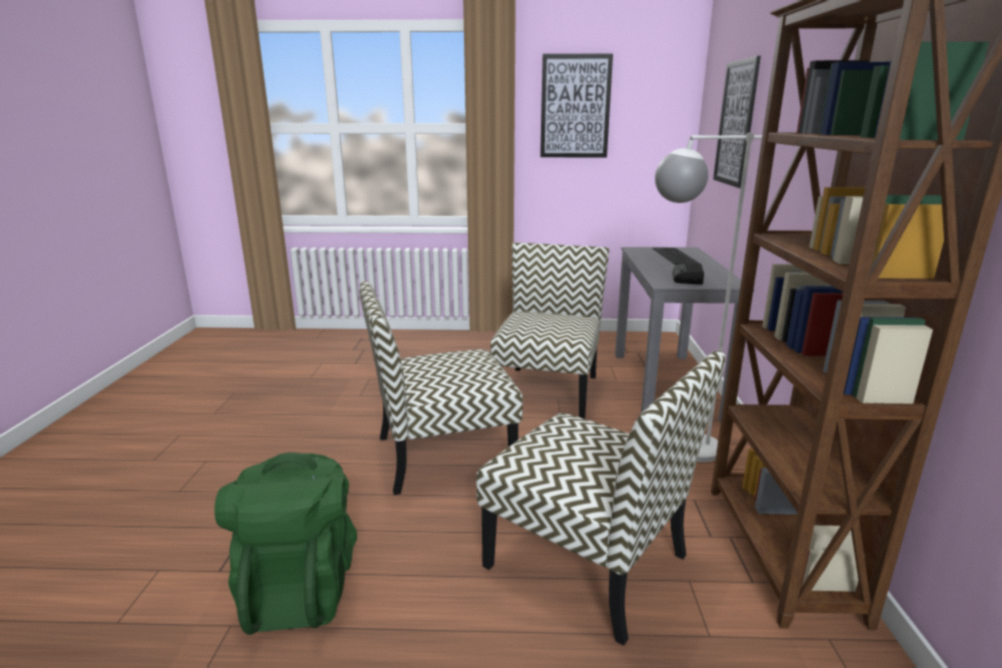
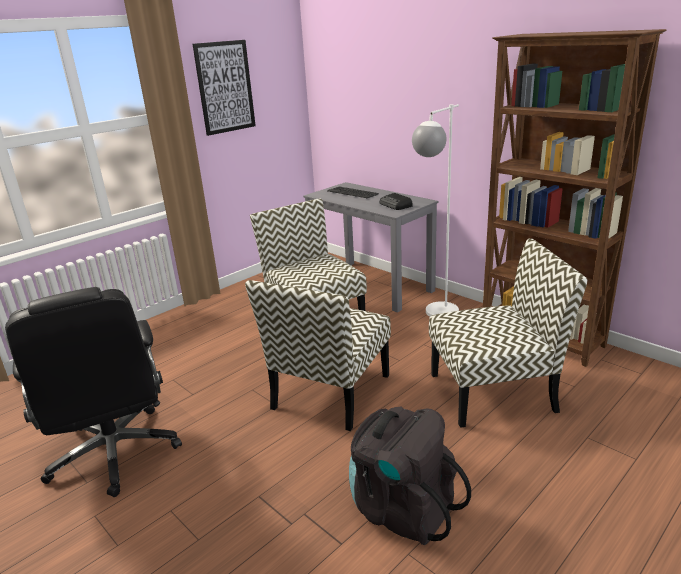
camera: 45 degrees left, 5 degrees up
(255, 405) = (115, 453): none -> black office chair
(300, 587) = (402, 508): green backpack -> black backpack
(736, 123) = (370, 91): picture -> none

